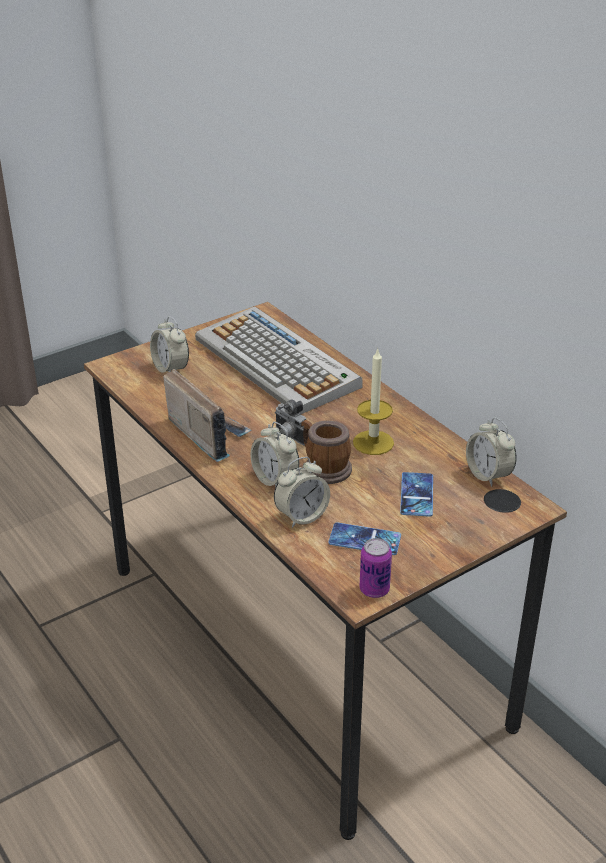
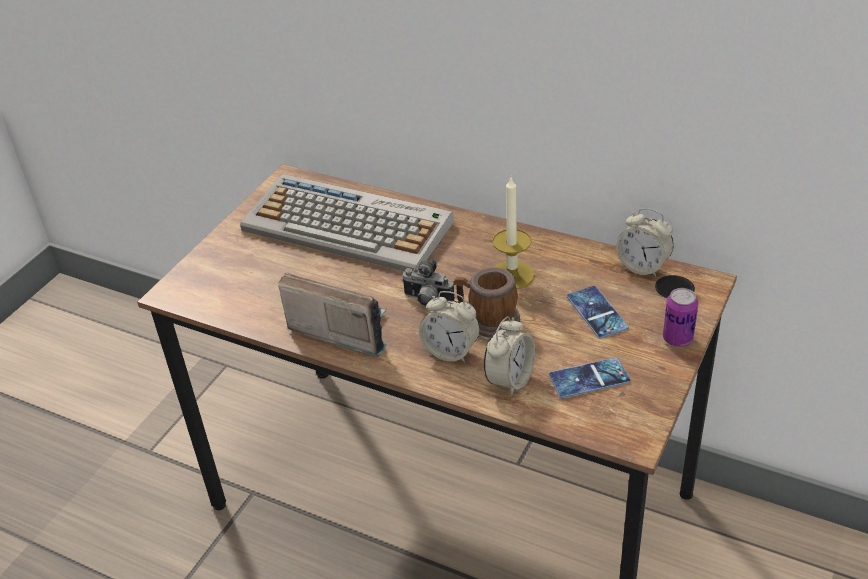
camera: 25 degrees left, 5 degrees up
(170, 368) = (241, 272): alarm clock -> none
(374, 589) = (641, 426): can -> can (677, 339)

